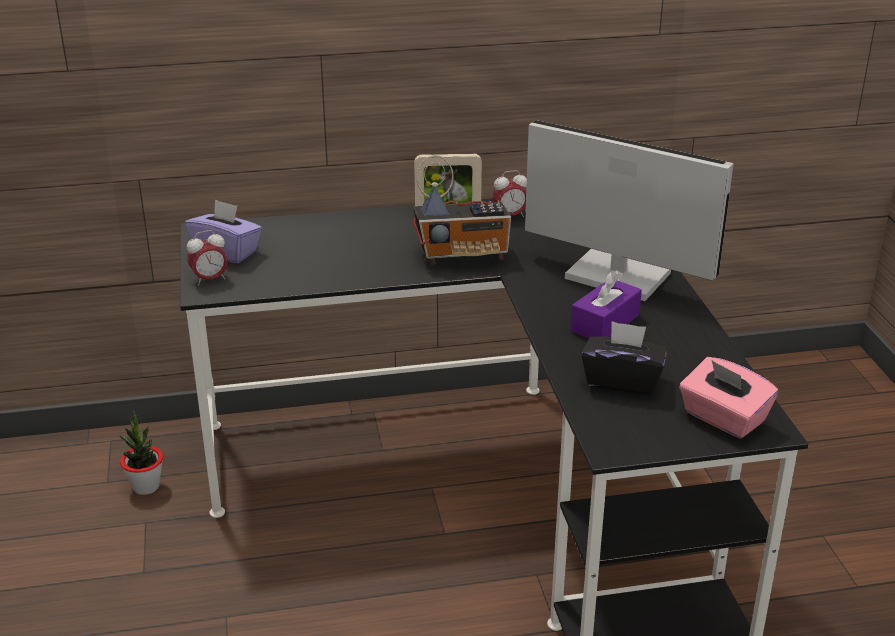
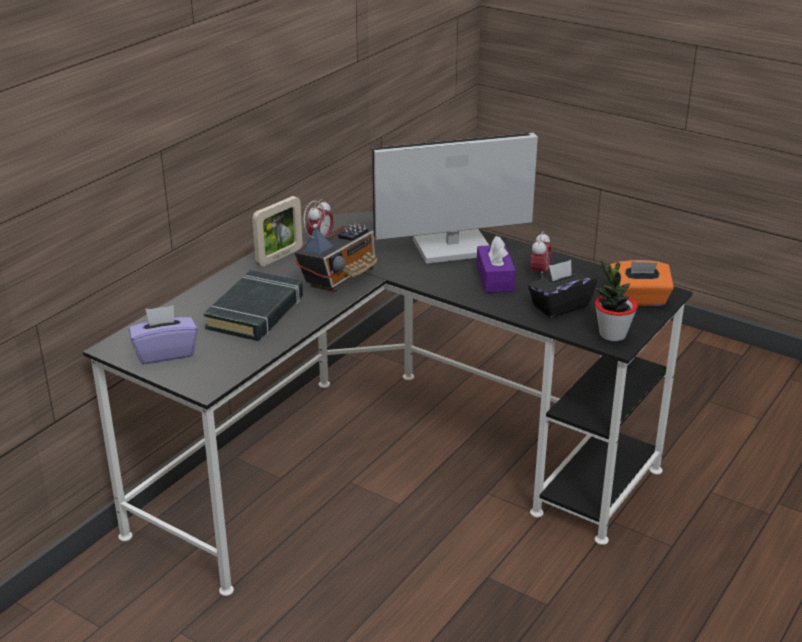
camera: 45 degrees left, 0 degrees up
(146, 486) = (139, 610): potted plant -> potted plant (612, 334)
(209, 279) = (192, 377): alarm clock -> alarm clock (539, 273)
(345, 253) = (256, 312): none -> black book
(723, 418) = (638, 299): pink tissue box -> orange tissue box

